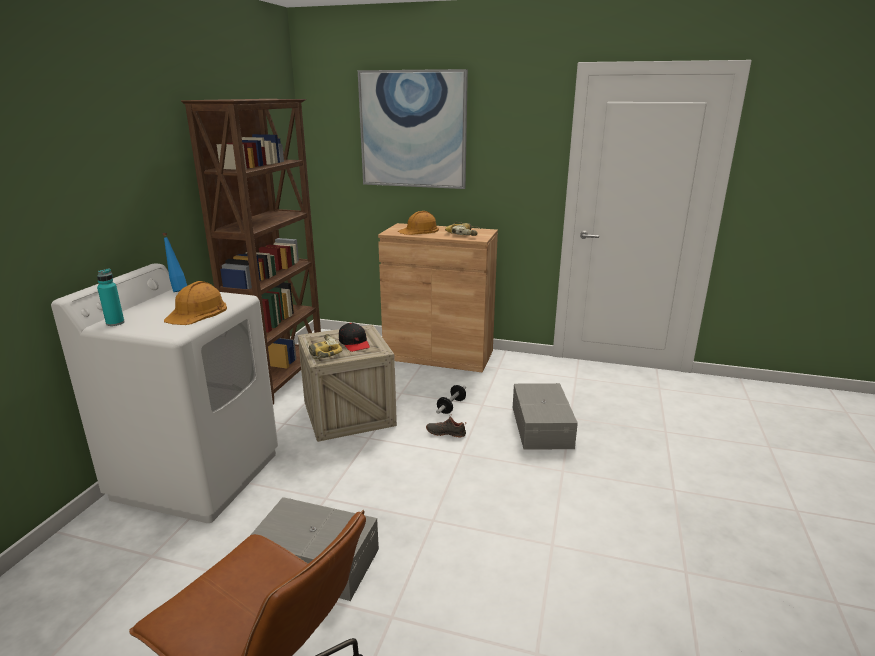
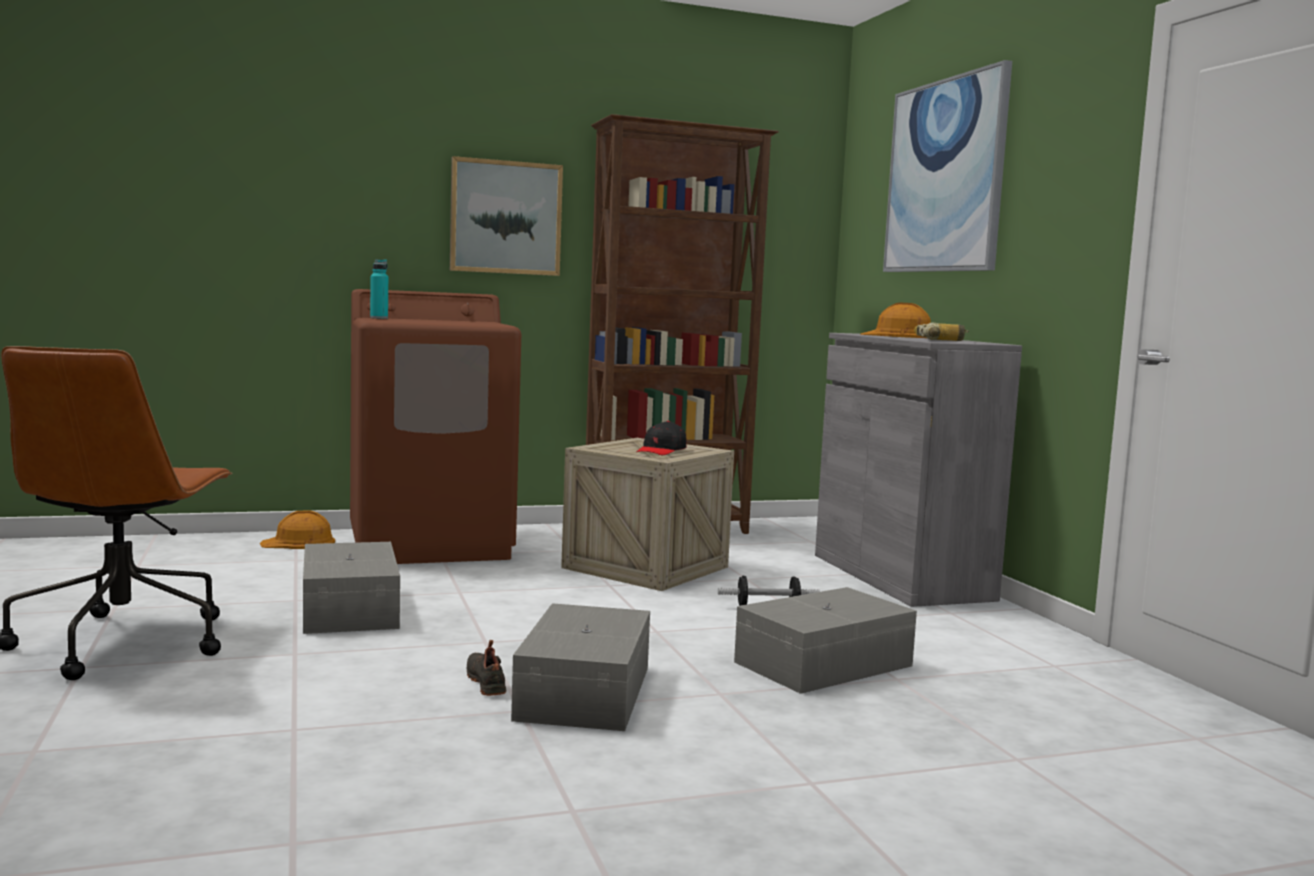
camera: 55 degrees right, 15 degrees down
(139, 193) = (505, 217): none -> picture
(178, 290) = (485, 321): blue bottle -> none
(197, 312) = (439, 322): orange hard hat -> orange hard hat (299, 543)
(198, 474) = (431, 544): white washing machine -> brown washing machine
(322, 351) = (612, 446): power drill -> none
(438, 355) = (900, 577): brown cabinet -> grey cabinet
(446, 432) = (693, 615): black shoe -> black shoe (487, 682)
(538, 511) = (587, 692): none -> grey storage box

